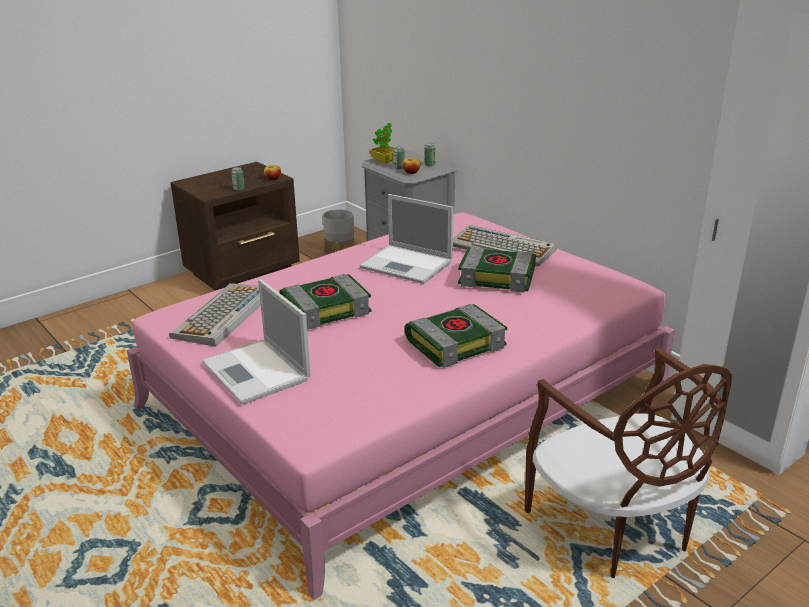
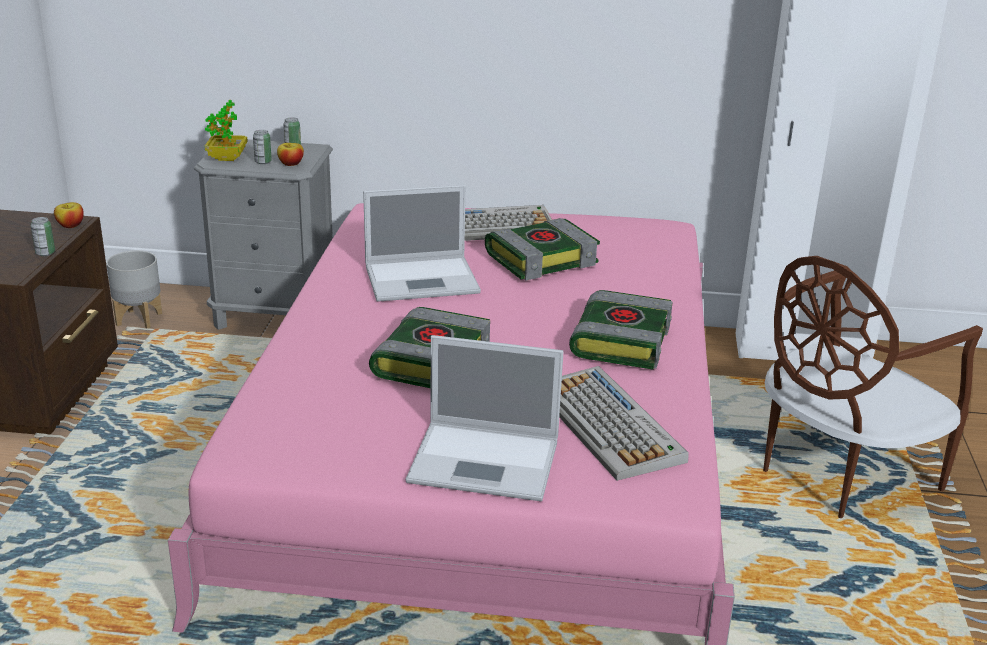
camera: 45 degrees left, 0 degrees up
(223, 316) = (318, 421): keyboard -> keyboard (609, 425)
(614, 529) = (838, 474): brown chair -> brown chair turned 120 degrees clockwise

